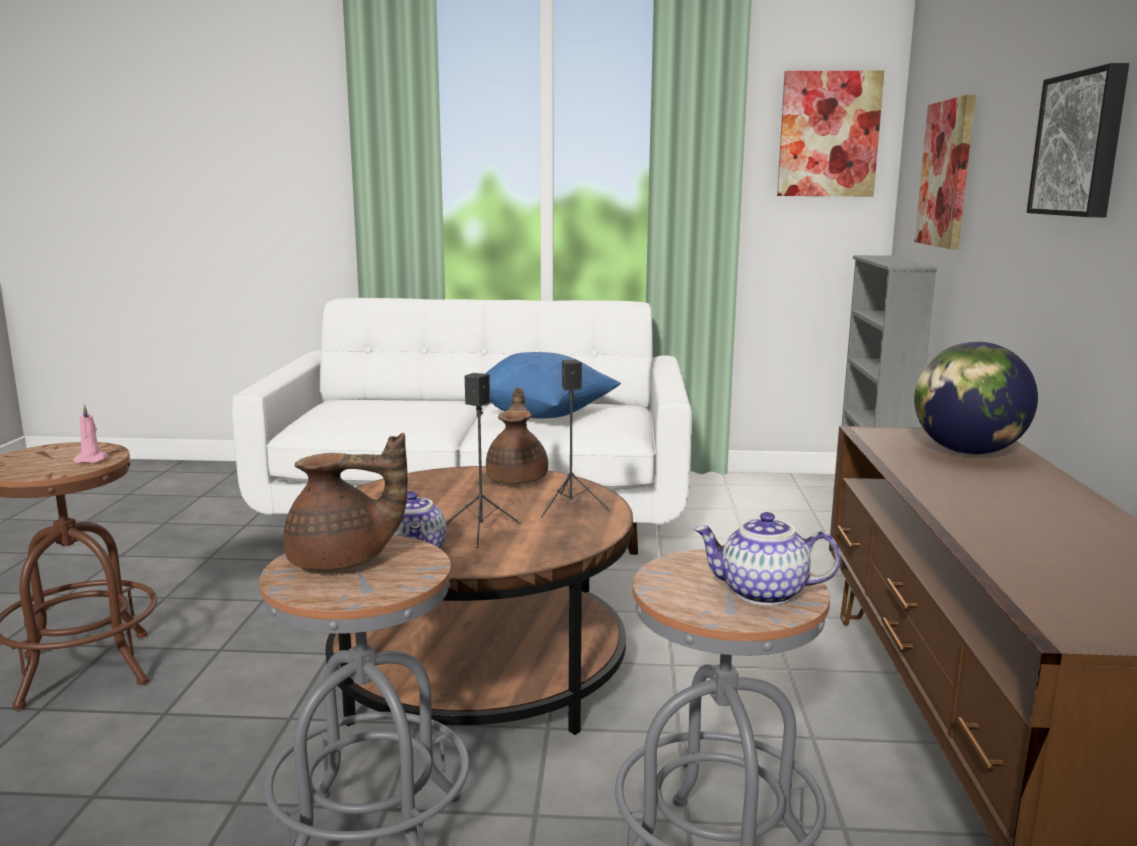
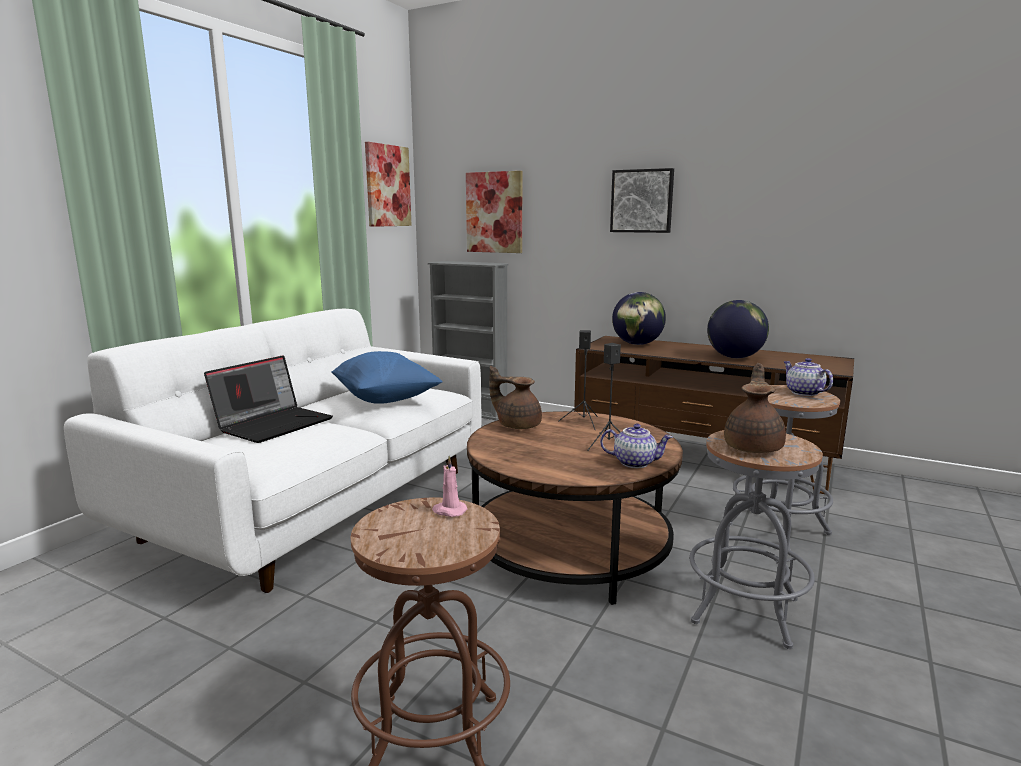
camera: 65 degrees left, 0 degrees up
(418, 402) = (274, 424): none -> laptop
(762, 594) = (803, 393): teapot -> teapot turned 120 degrees clockwise
(1014, 525) = (735, 357): none -> globe

